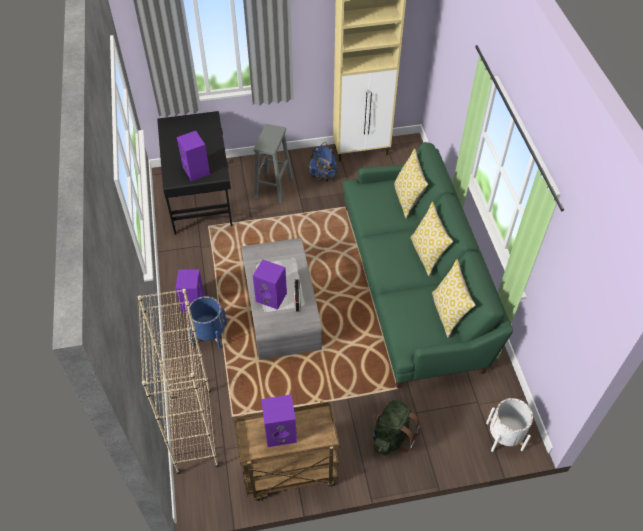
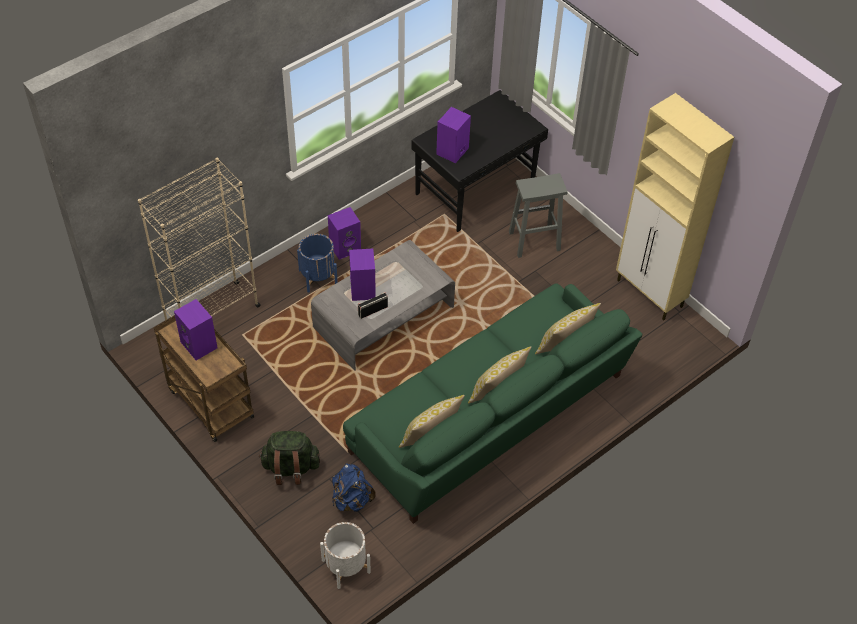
camera: 60 degrees right, 0 degrees up
(323, 175) = (585, 275): blue backpack -> blue backpack (351, 499)

